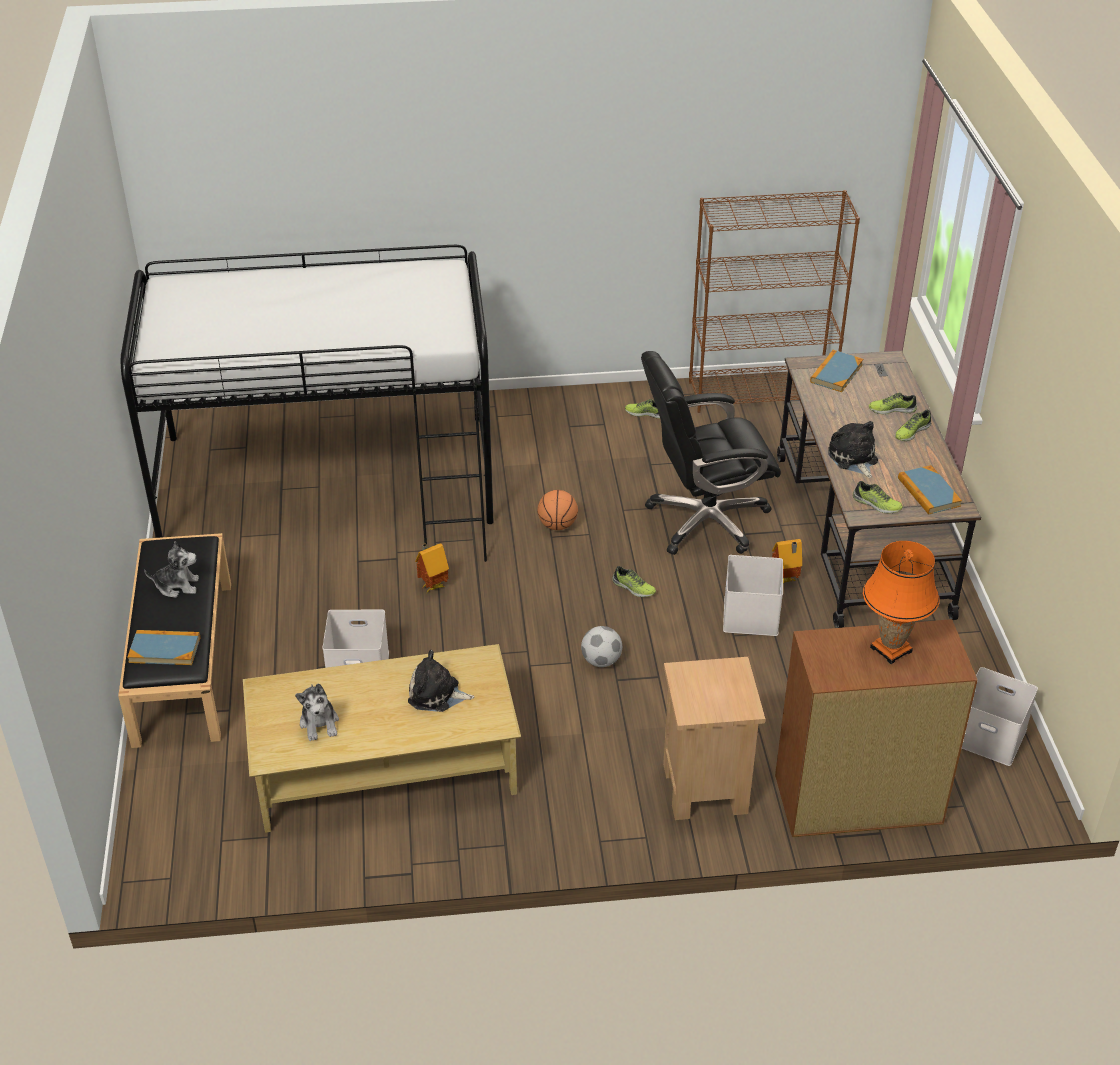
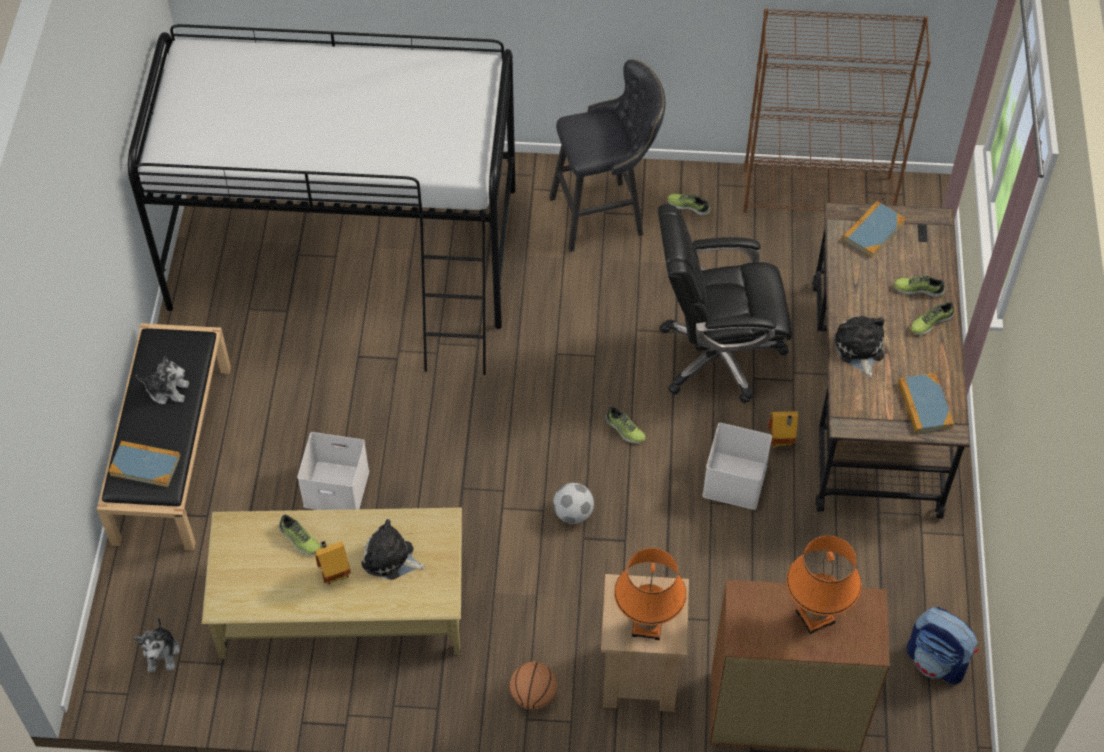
camera: 10 degrees right, 15 degrees up
(319, 723) = (275, 575): plush toy -> plush toy (162, 653)
(432, 586) = (425, 397): toy house -> toy house (334, 574)
(557, 525) = (565, 340): basketball -> basketball (533, 695)
(572, 426) = (607, 213): none -> black stool
(718, 699) = (647, 625): none -> orange table lamp
(876, 504) = (866, 413): shoe -> shoe (299, 539)
(991, 736) = (937, 661): white storage box -> backpack

